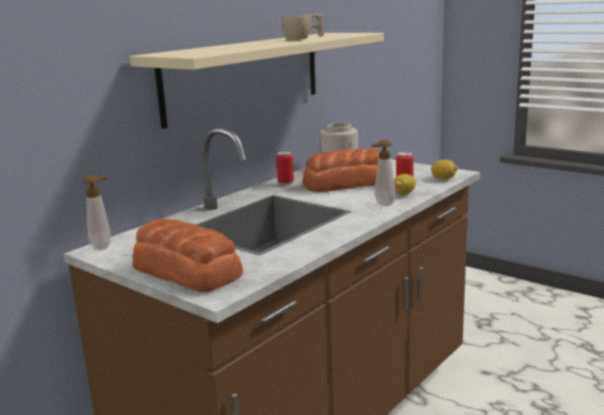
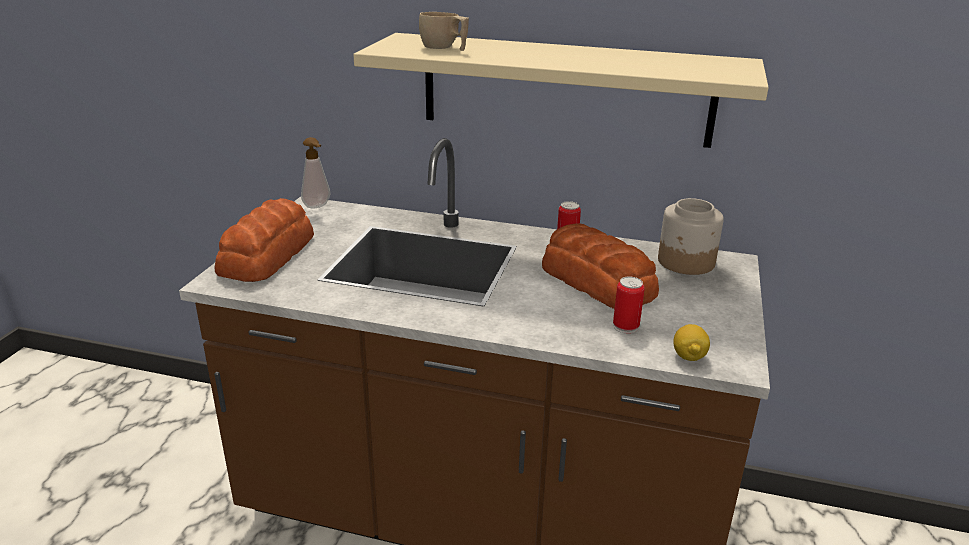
camera: 65 degrees right, 10 degrees up
(303, 39) = (607, 62): beige cup -> beige cup (444, 49)
(382, 204) = (523, 323): soap dispenser -> none
(403, 194) = (581, 332): lemon -> none

